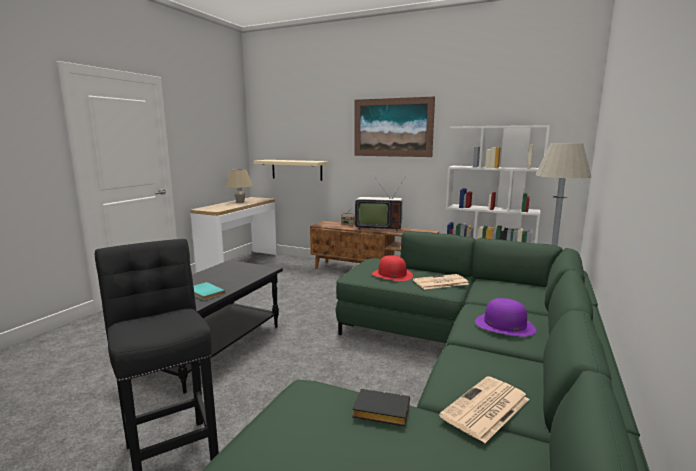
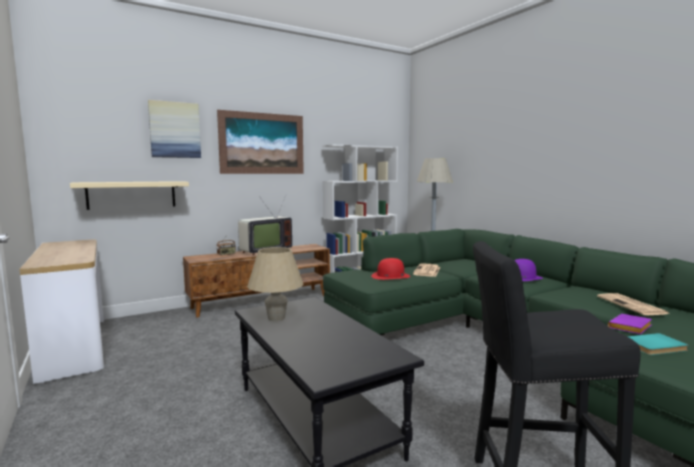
camera: 55 degrees left, 5 degrees down
(204, 293) = (346, 336): turquoise book -> turquoise book (655, 347)
(240, 202) = (63, 249): beige table lamp -> beige table lamp (276, 318)
(324, 120) = (175, 130): none -> picture
(379, 412) = (630, 328): black book -> purple book

